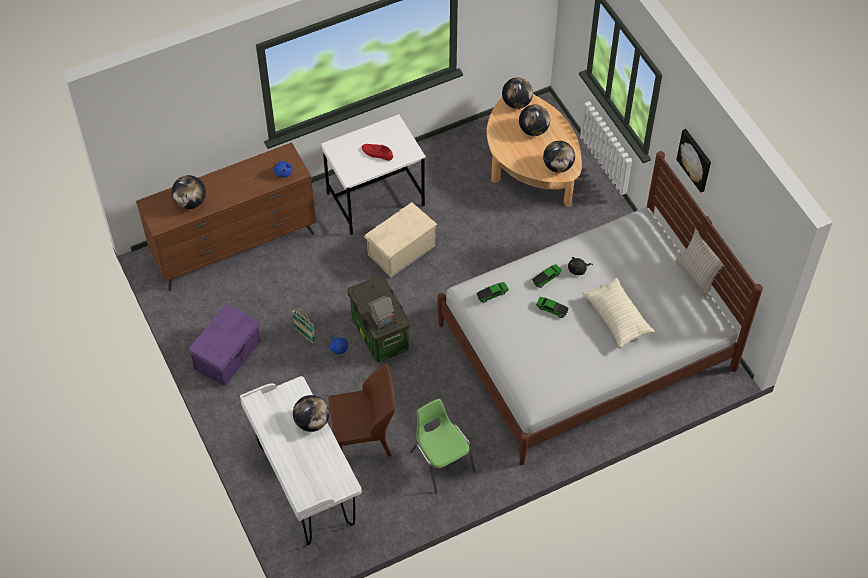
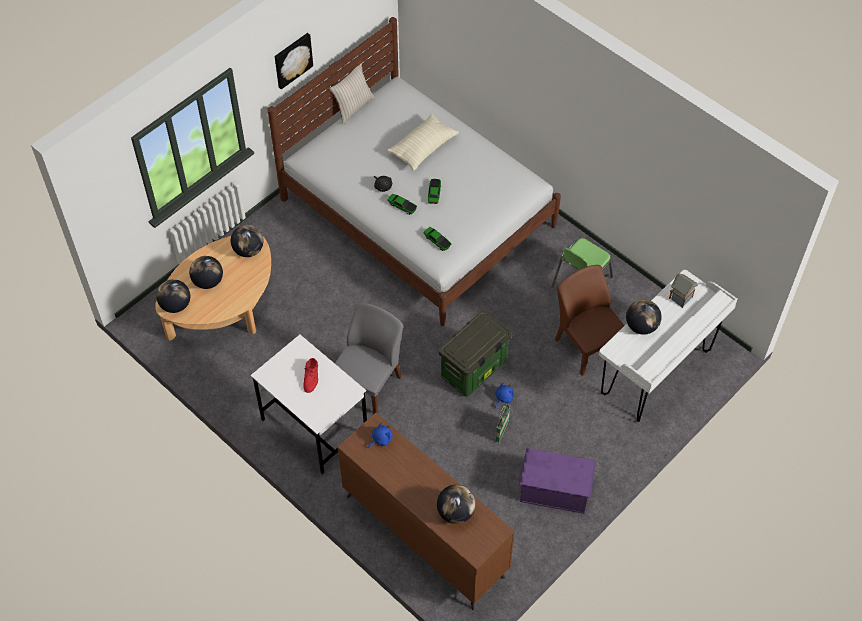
camera: 110 degrees left, 0 degrees up
(381, 319) = (489, 332): toy house -> toy house (681, 298)
(400, 250) = (369, 384): beige storage box -> grey chair

